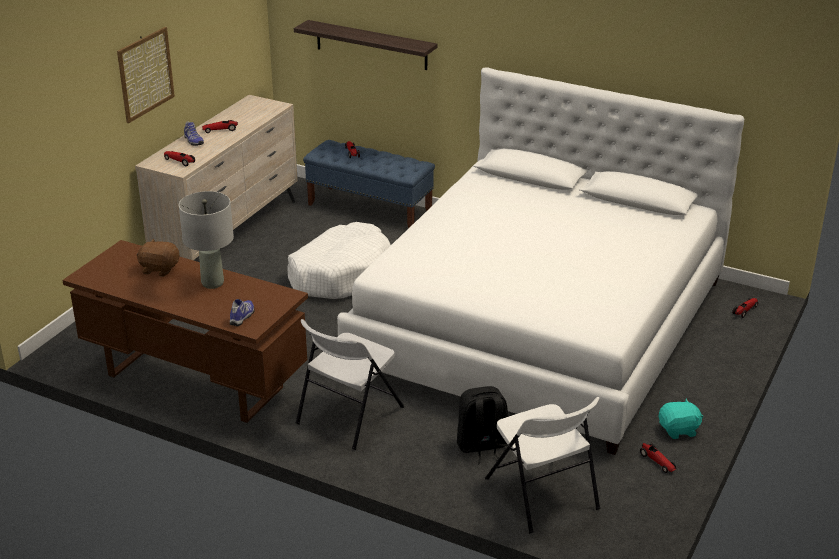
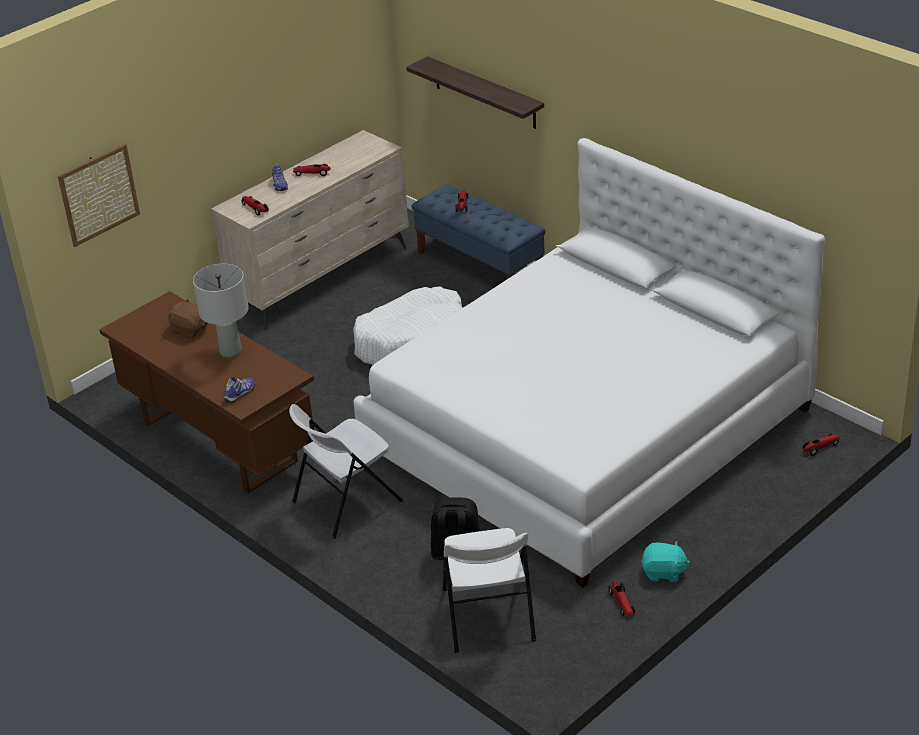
camera: 20 degrees right, 5 degrees up
(145, 73) = (226, 116): picture -> picture (98, 193)

